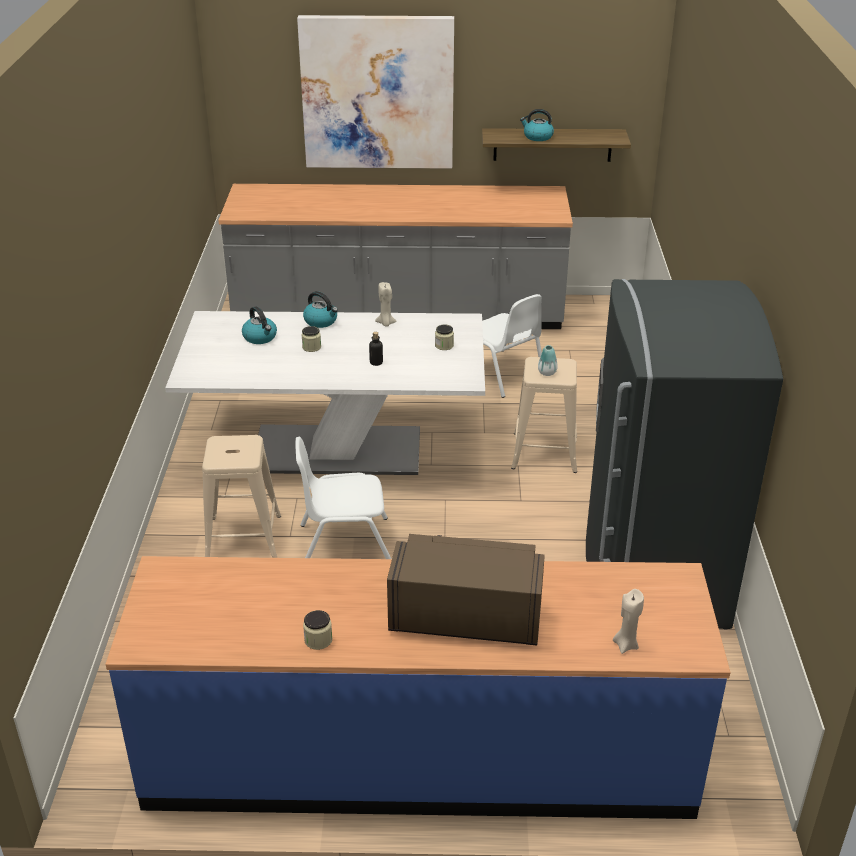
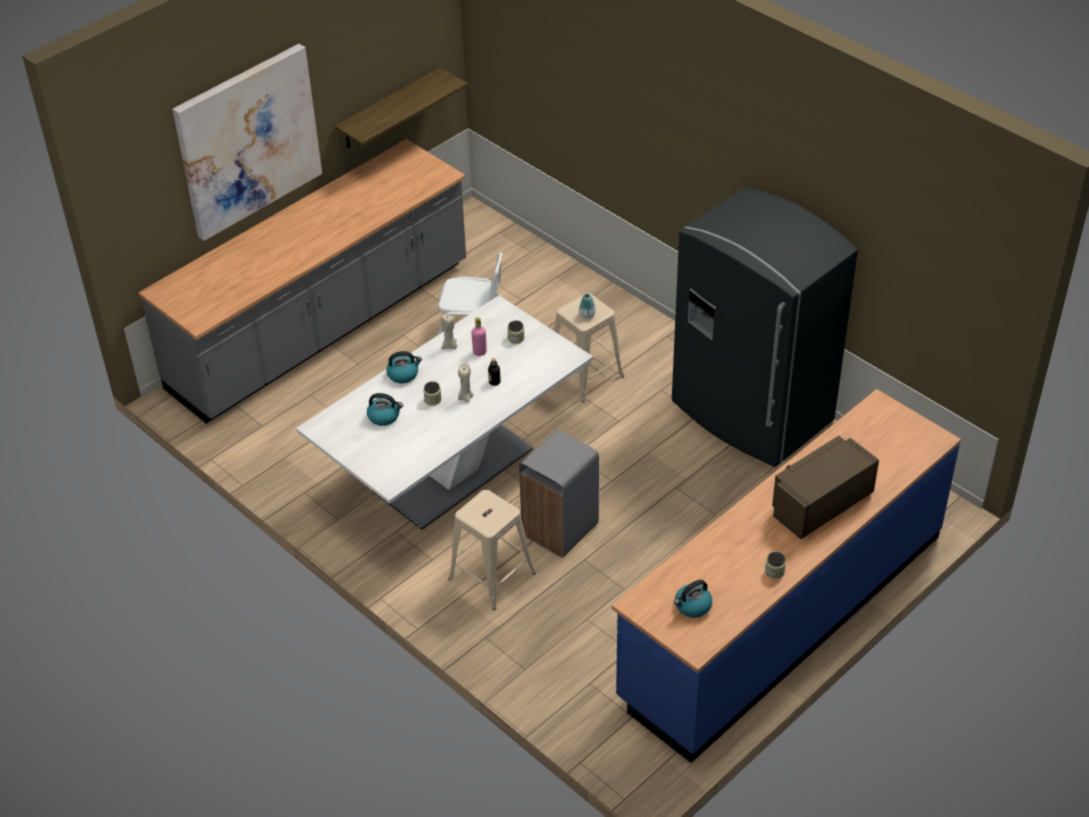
camera: 45 degrees left, 10 degrees up
(345, 543) = (559, 530): white chair -> grey trash can
(400, 339) = (479, 352): none -> pink bottle
(537, 137) = (391, 112): kettle -> kettle (692, 606)
(626, 644) = (904, 460): beige candle -> beige candle (465, 397)

